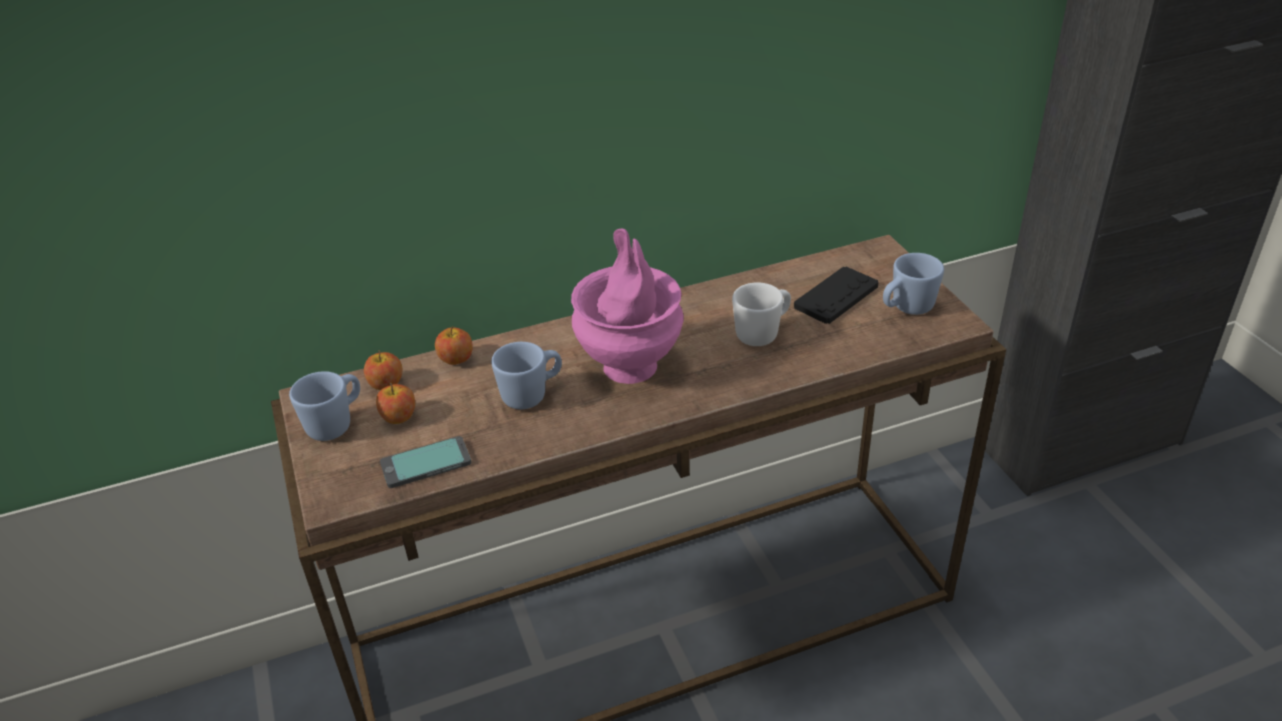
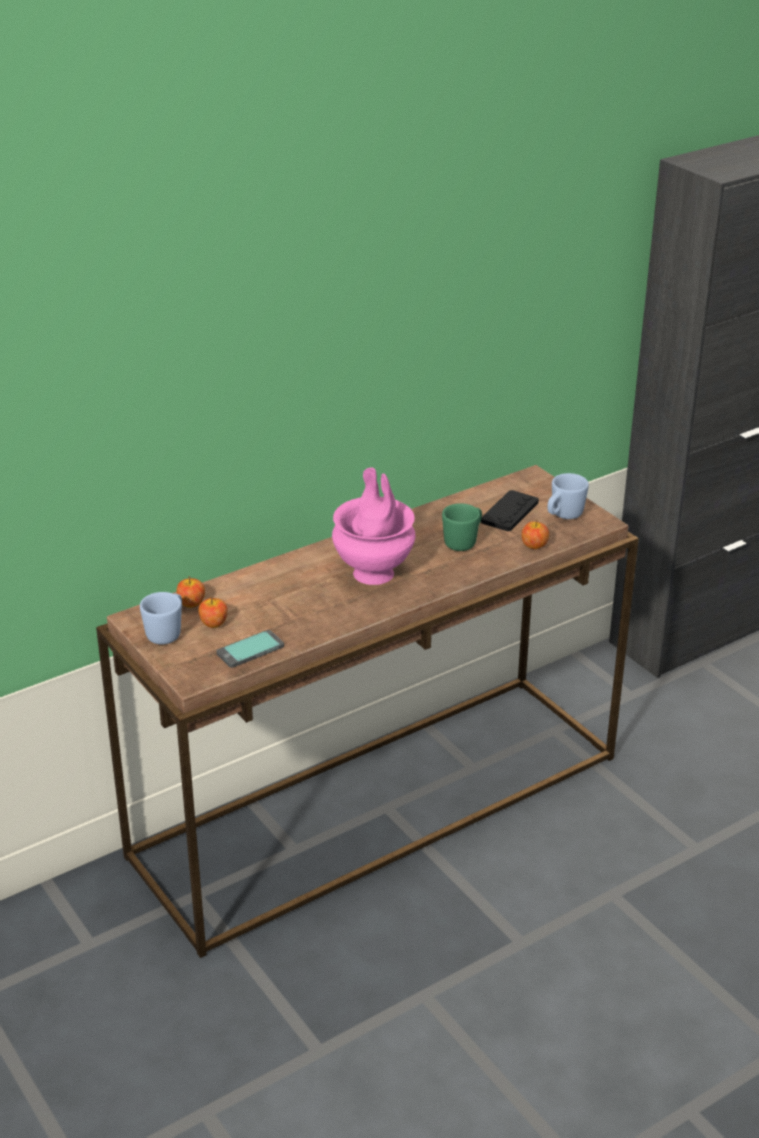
camera: 15 degrees left, 5 degrees down
(456, 359) = (237, 581): apple -> apple (534, 546)
(532, 395) = (308, 599): blue mug -> none
(763, 333) = (464, 542): white mug -> green mug

